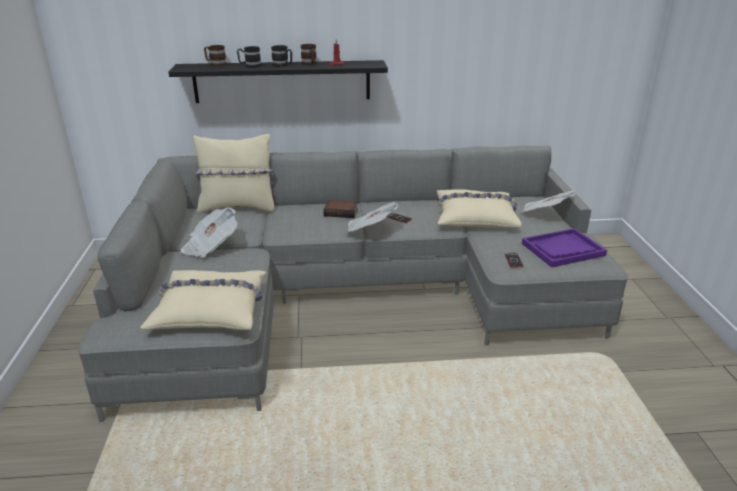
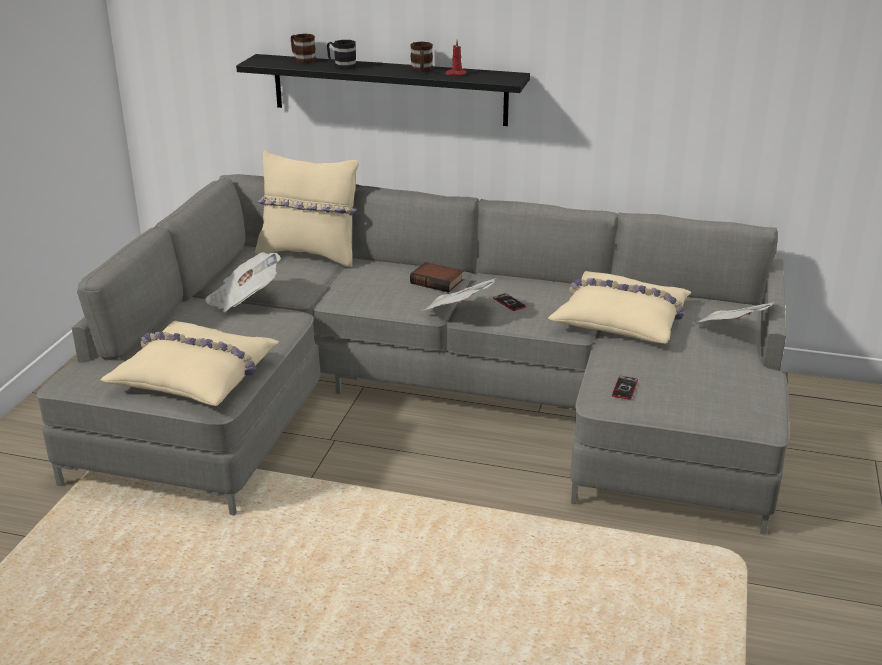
camera: 20 degrees right, 0 degrees up
(283, 65) = (384, 69): black mug -> none
(563, 249) = (711, 387): purple tray -> none

